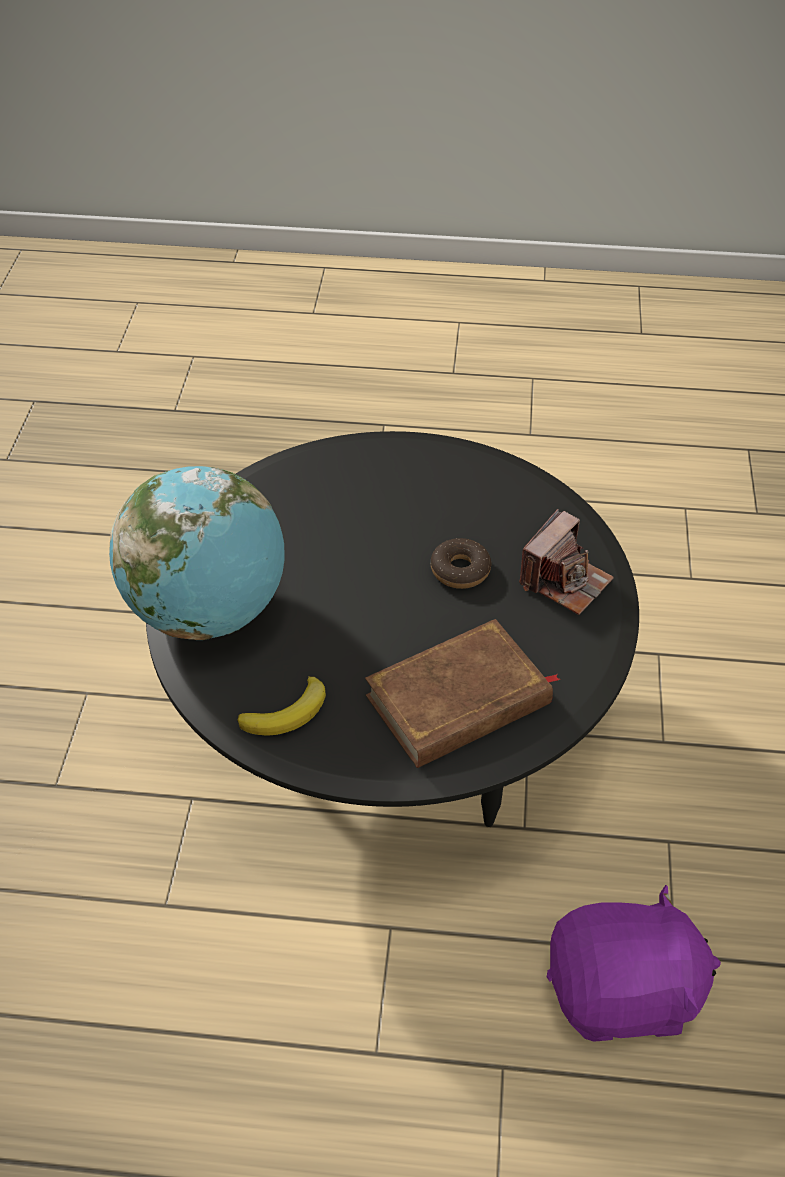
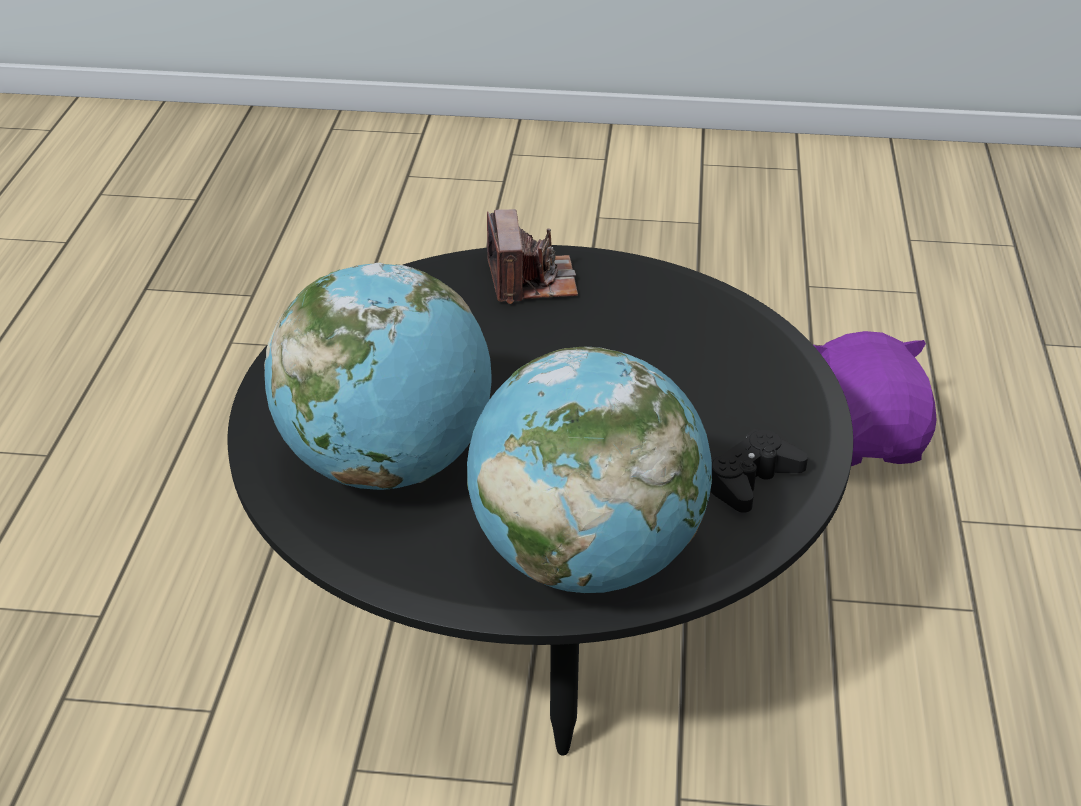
camera: 90 degrees left, 10 degrees down
(288, 713) = (751, 480): banana -> black game controller
(317, 507) = (387, 465): none -> globe
(459, 701) = (712, 355): brown book -> none
(460, 570) = (513, 350): donut -> none
(564, 581) = (531, 281): camera -> camera turned 45 degrees clockwise

